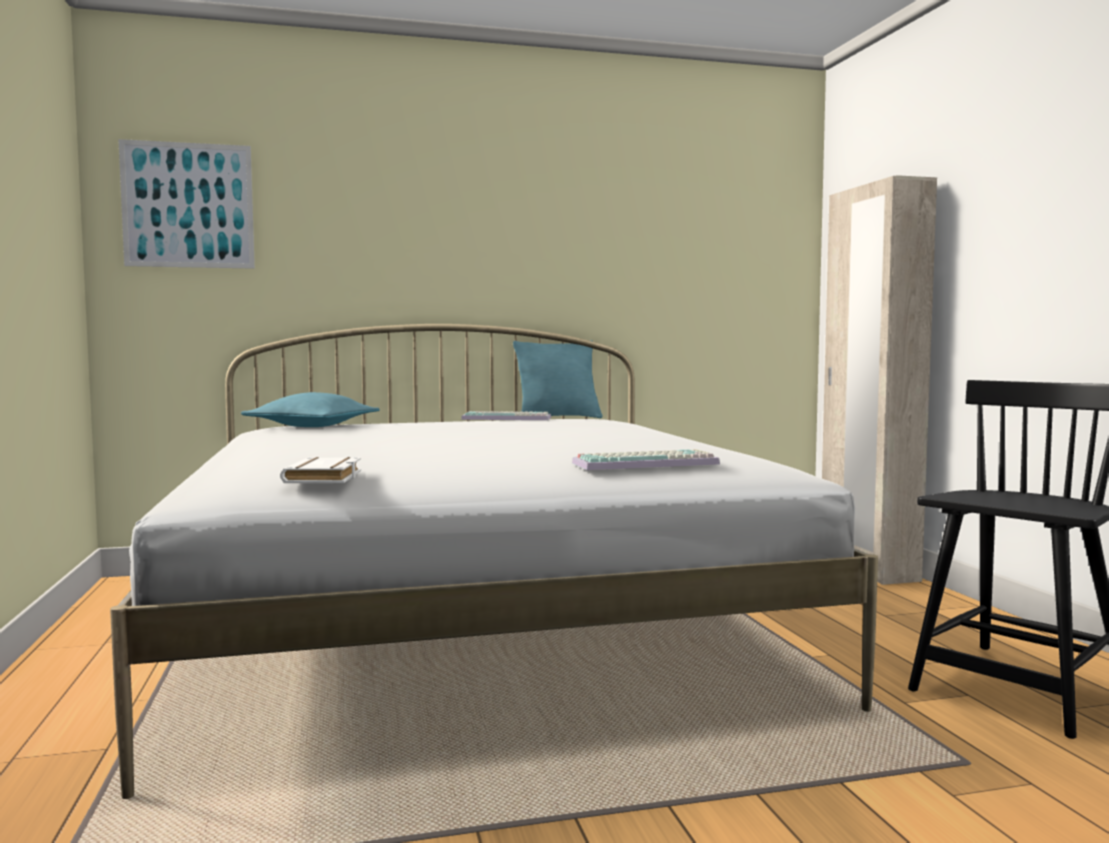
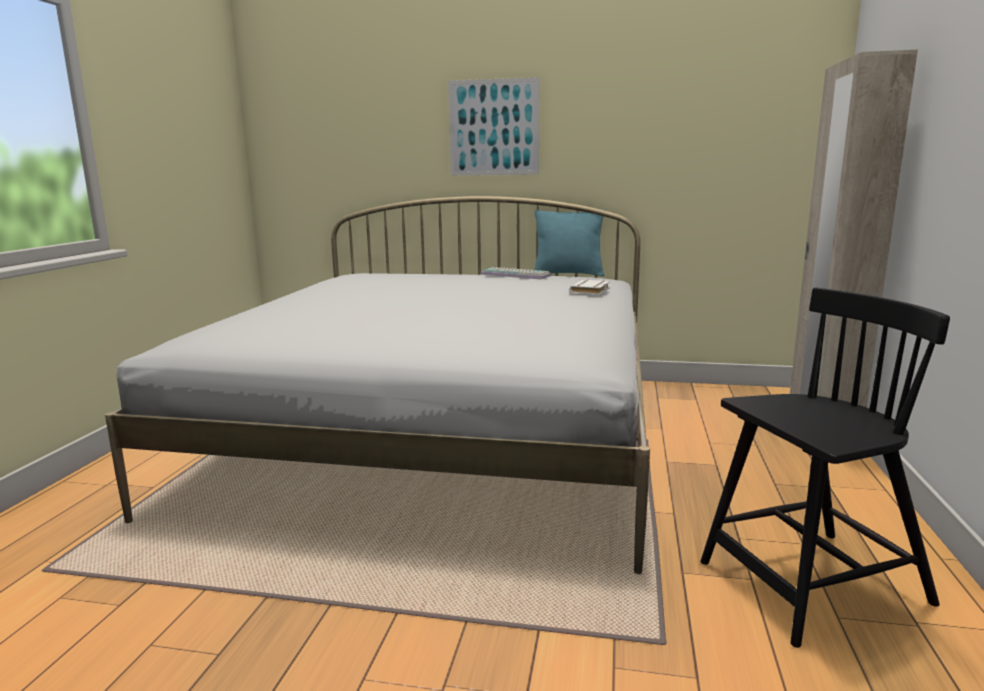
camera: 25 degrees right, 10 degrees up
(188, 205) = (304, 111): picture -> picture (493, 127)
(312, 426) = (370, 276): turquoise pillow -> none
(325, 478) = (244, 340): white book -> white book (591, 291)
(646, 463) = (477, 345): keyboard -> none

